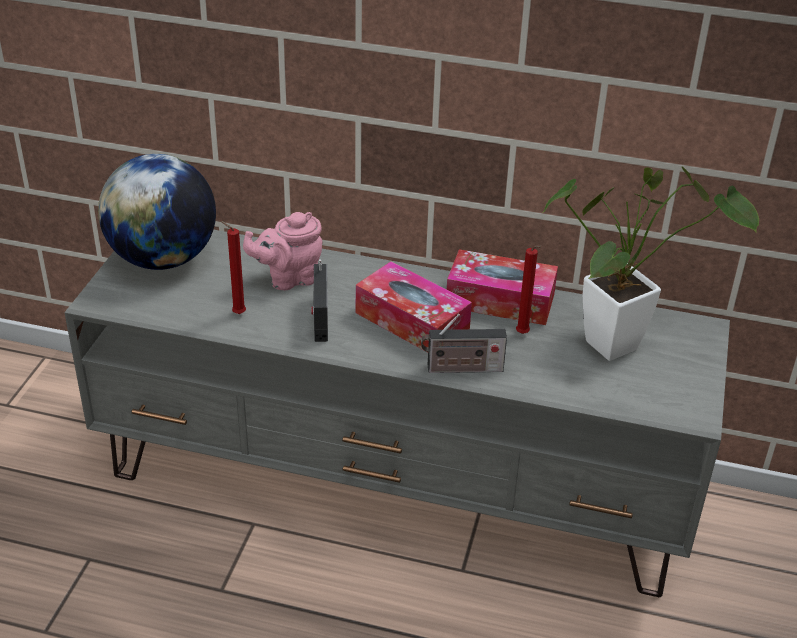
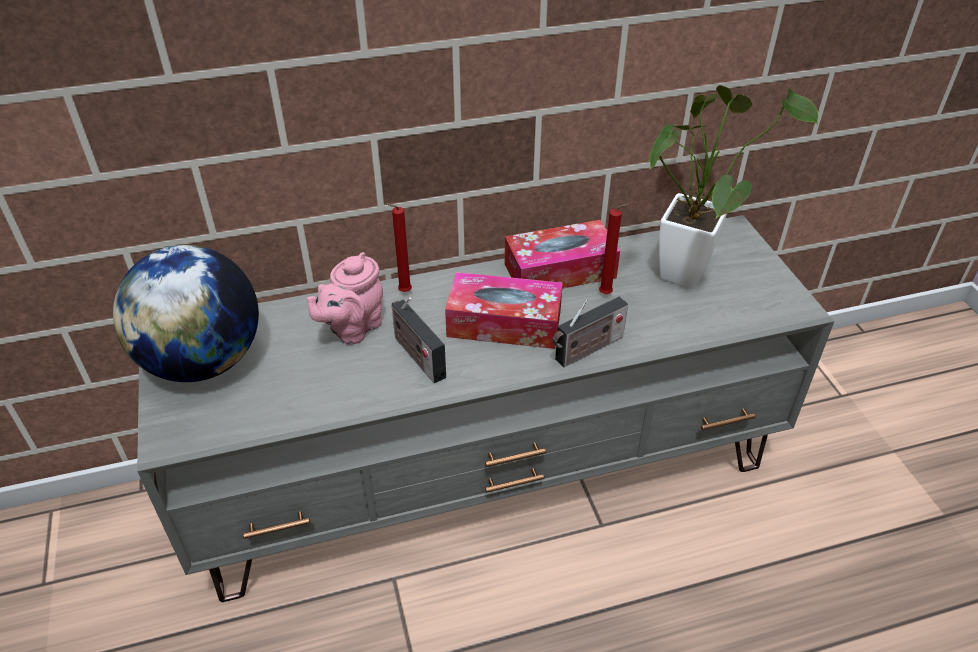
camera: 30 degrees left, 5 degrees up
(237, 313) = (332, 388): red candle -> red candle (403, 292)

